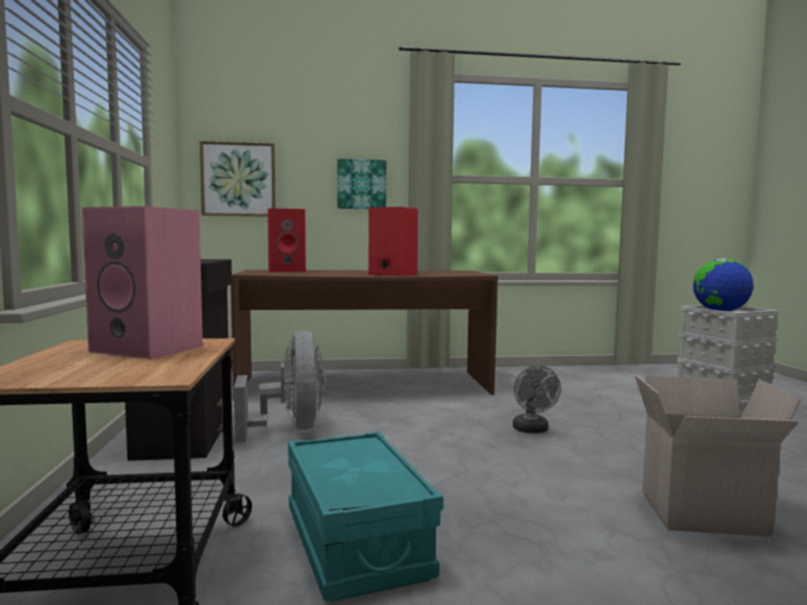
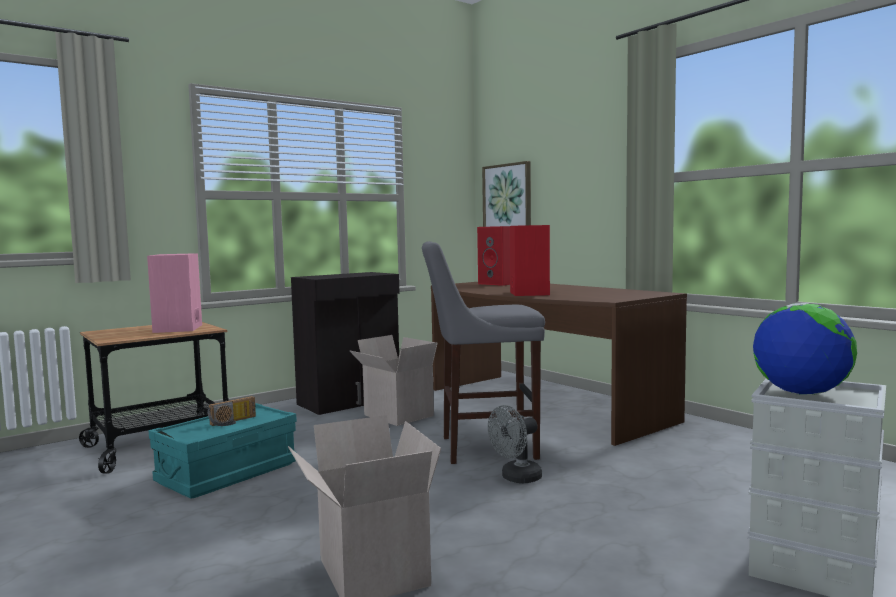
camera: 60 degrees right, 0 degrees up
(290, 429) = (396, 415): grey fan -> cardboard box
(355, 464) = (233, 422): none -> radio
(361, 184) = (595, 193): picture -> none
(445, 423) = (482, 447): none -> grey stool

